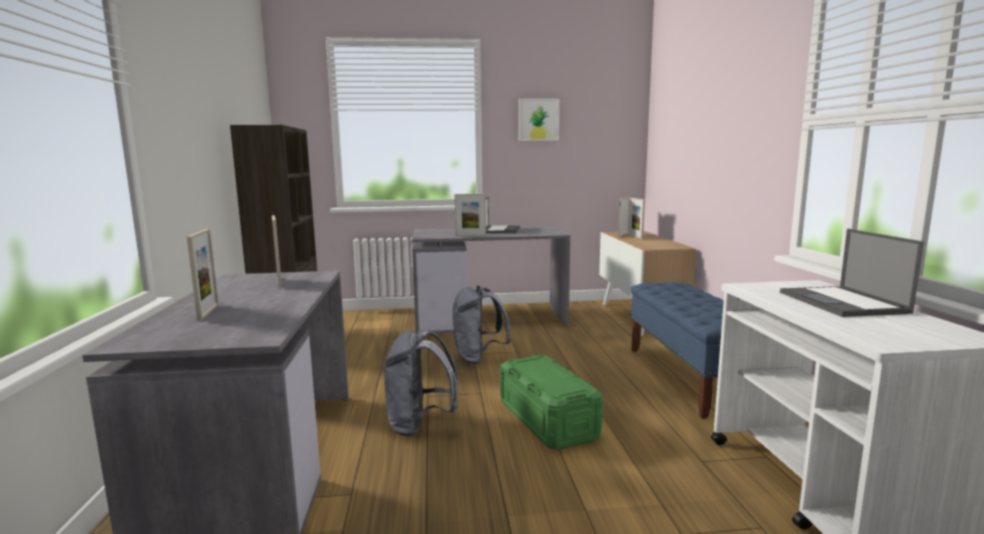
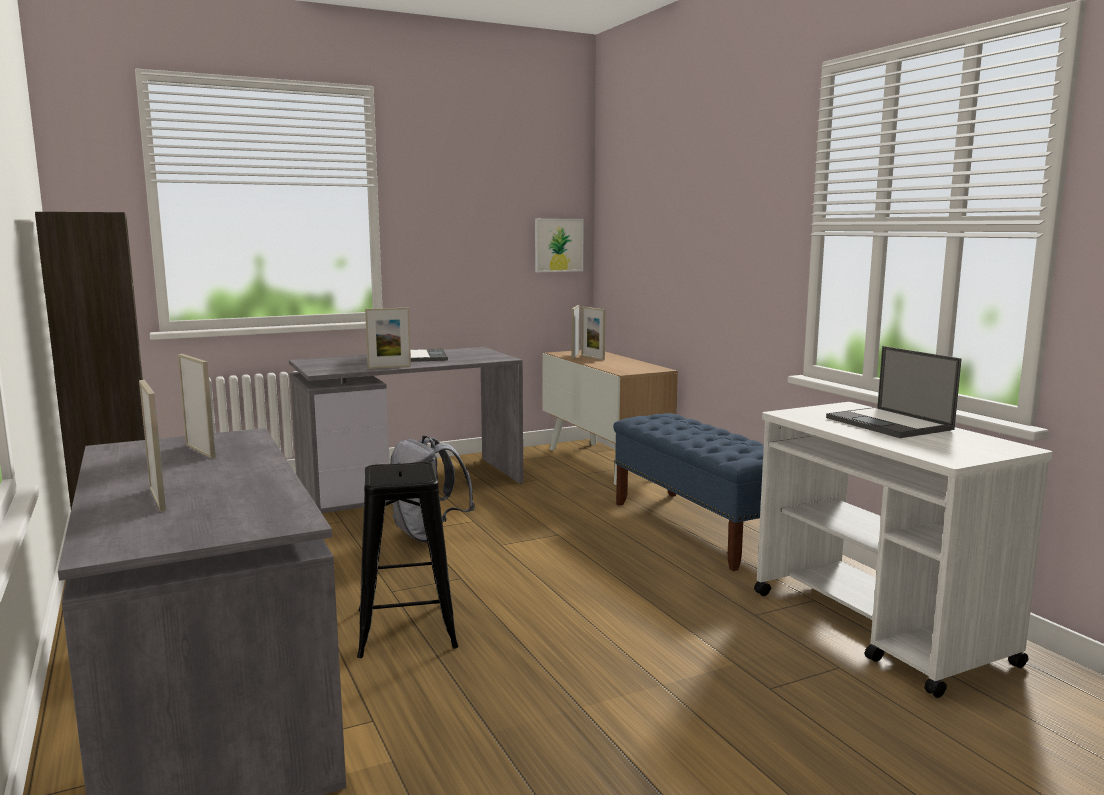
camera: 20 degrees left, 0 degrees up
(420, 425) = (406, 628): grey backpack -> black stool
(538, 119) = (456, 201): picture -> picture (558, 245)
(547, 420) = (564, 598): green storage box -> none

